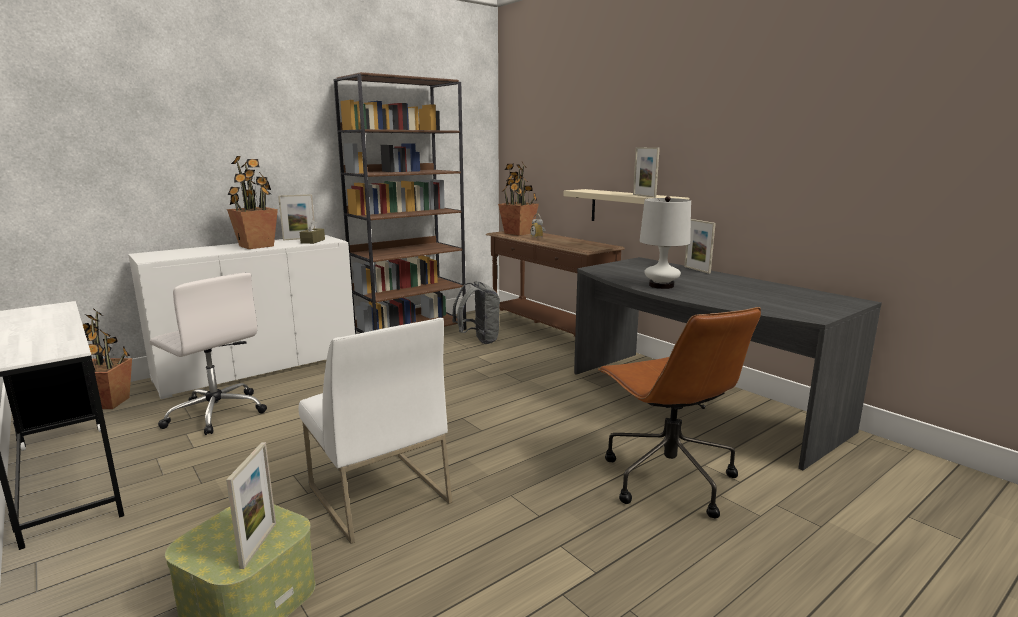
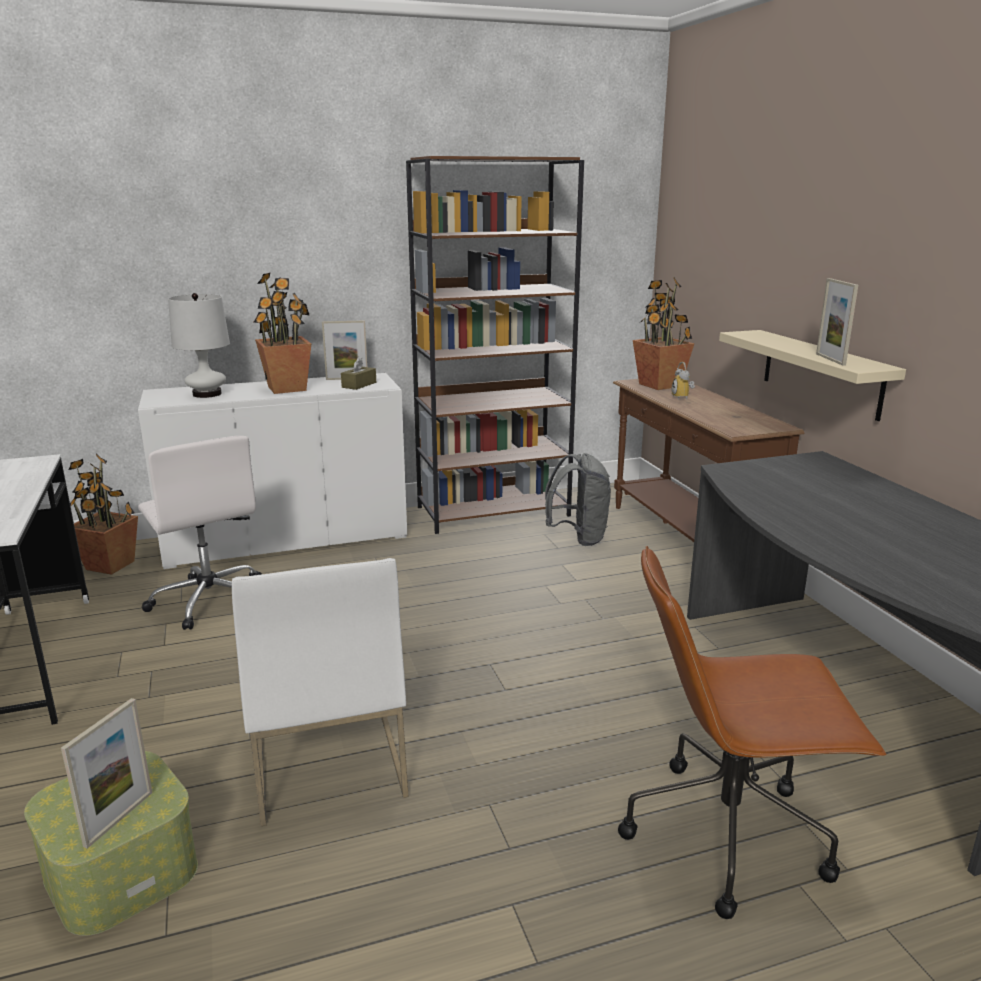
camera: 20 degrees right, 5 degrees up
(661, 285) = (806, 520): white table lamp -> white table lamp (207, 394)
(666, 478) = (729, 833): brown office chair -> brown office chair turned 90 degrees clockwise
(697, 270) = (898, 491): picture frame -> none

